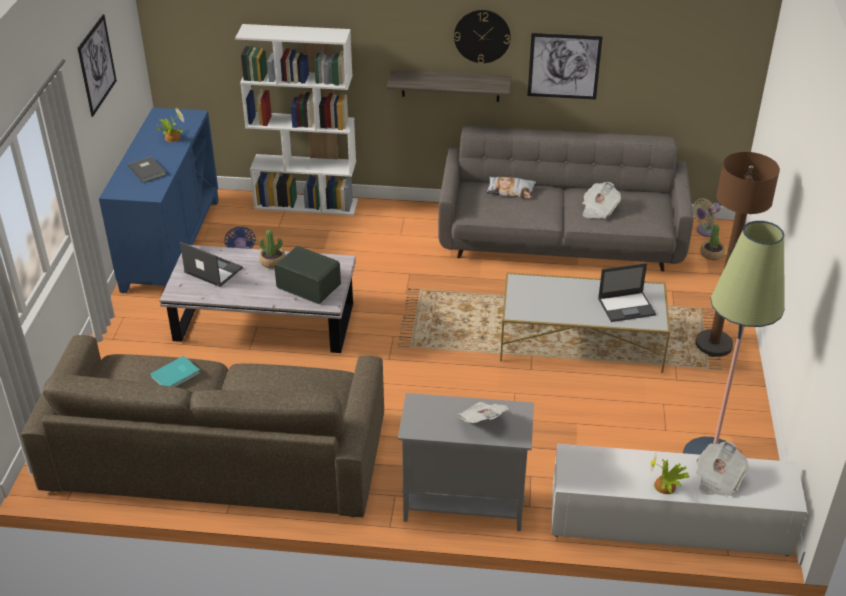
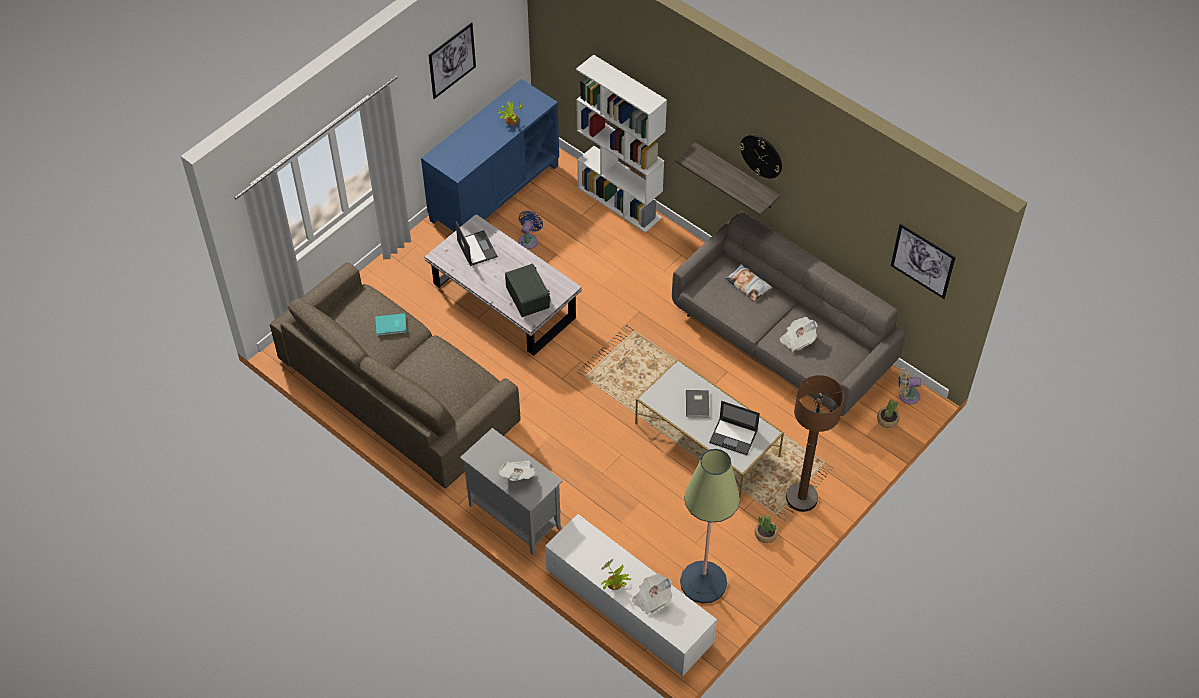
camera: 35 degrees right, 15 degrees up
(148, 170) = (471, 146): grey book -> grey book (698, 404)
(273, 262) = (521, 262): potted plant -> potted plant (765, 534)
(564, 66) = (819, 210): picture -> picture (922, 261)

